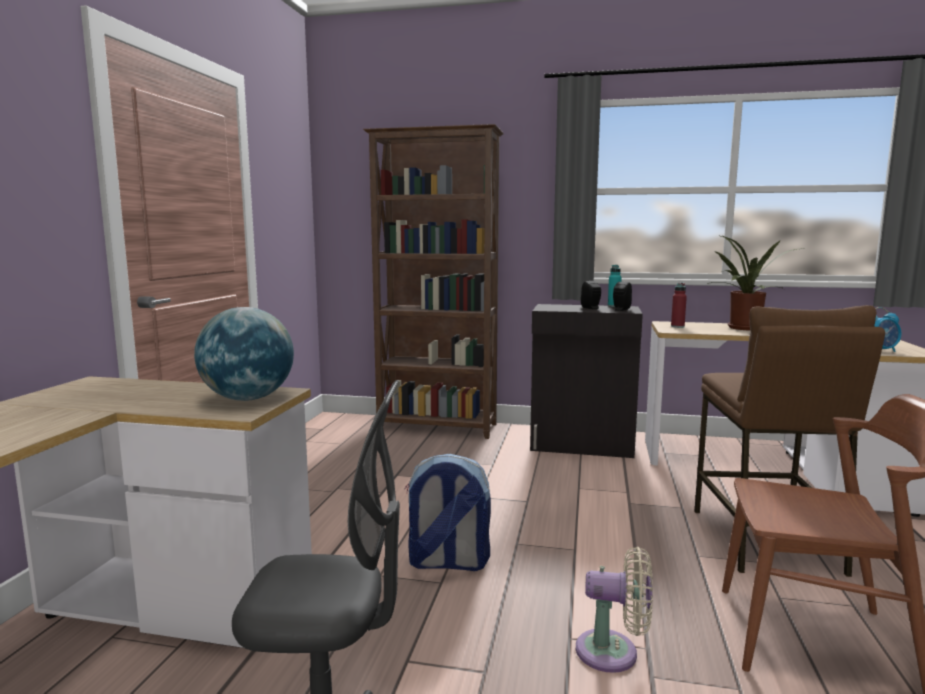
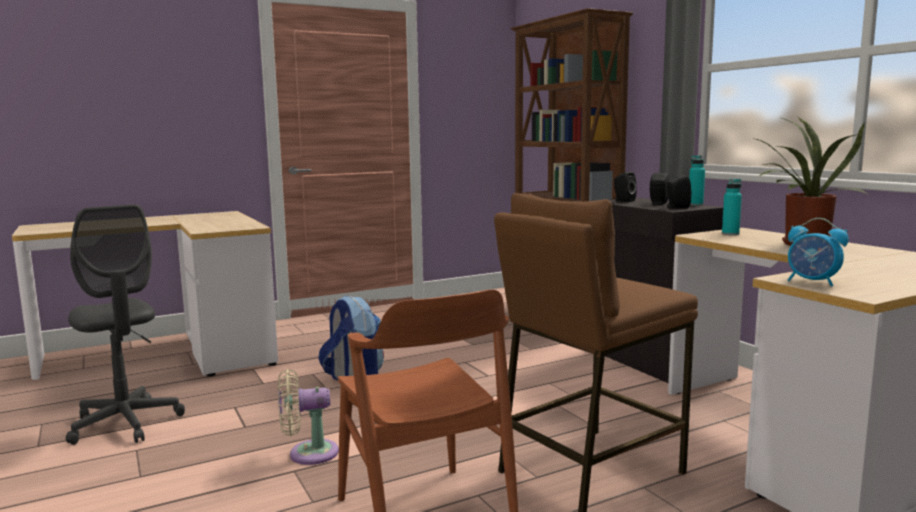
camera: 50 degrees right, 0 degrees up
(248, 399) = (230, 227): globe -> none
(553, 308) = (623, 201): none -> black speaker
(613, 652) = (308, 453): beige fan -> beige fan turned 105 degrees clockwise
(677, 326) = (730, 234): red bottle -> turquoise bottle

